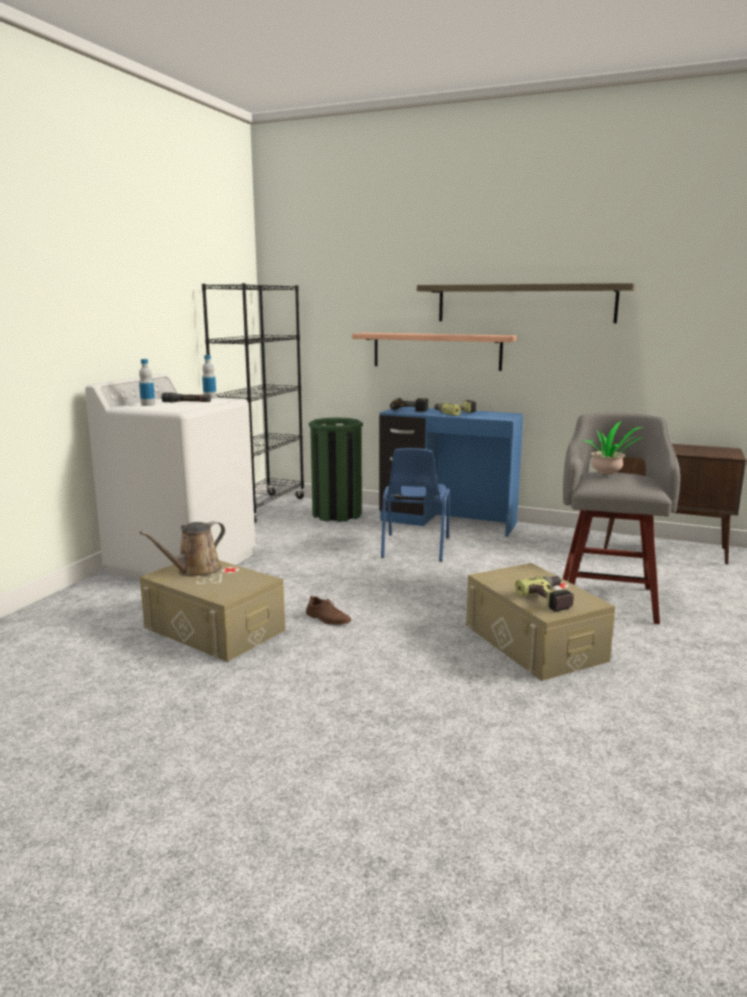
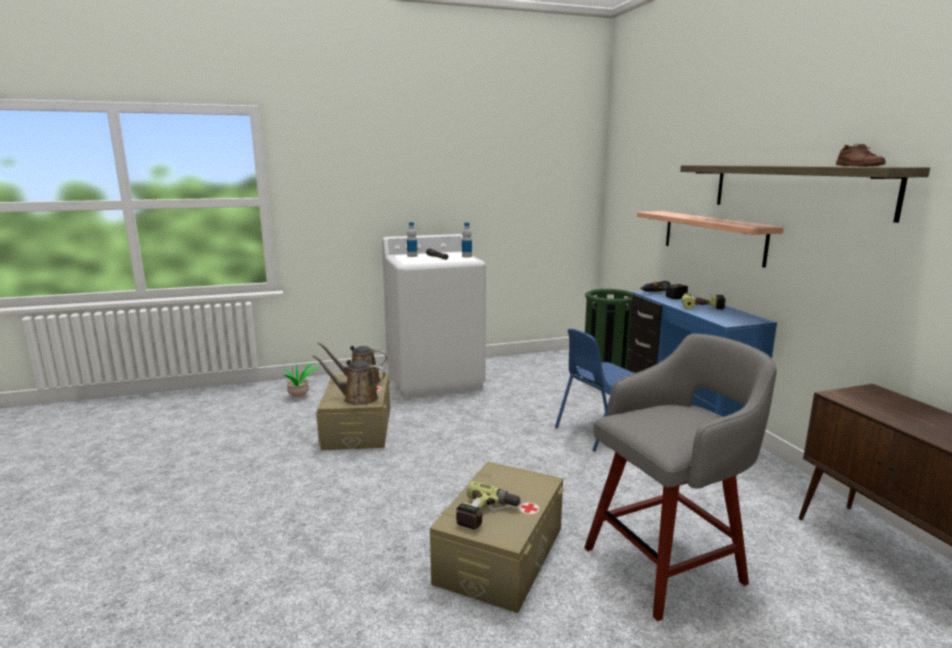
camera: 50 degrees right, 0 degrees up
(239, 583) = (357, 398): none -> brown watering can
(262, 509) = (562, 358): black bookcase -> none
(327, 618) = (421, 453): brown shoe -> brown shoe (858, 166)
(608, 475) = (673, 413): potted plant -> potted plant (300, 397)

